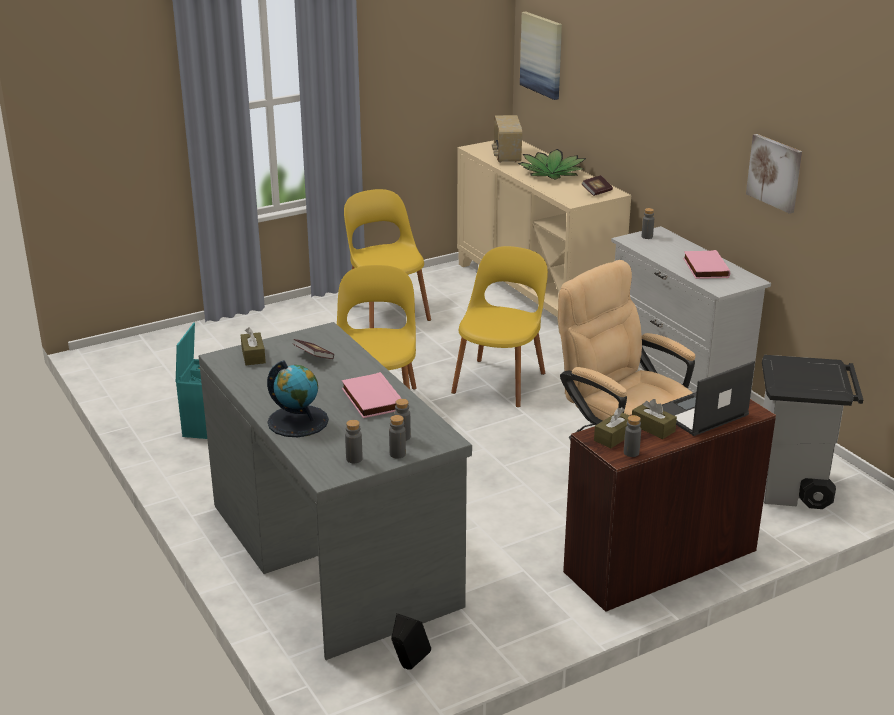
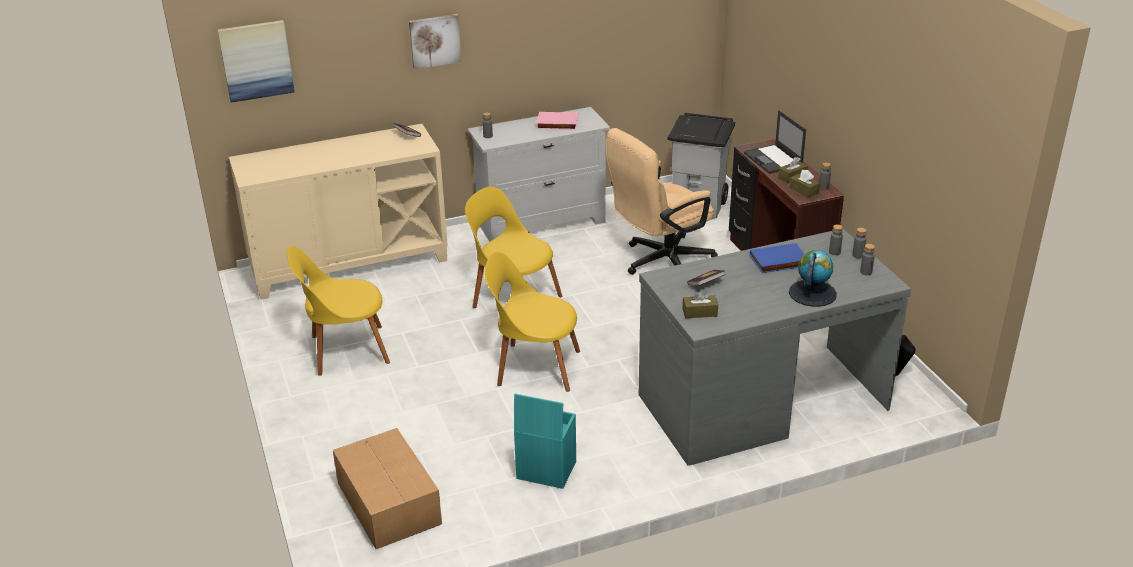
camera: 80 degrees left, 5 degrees up
(171, 358) = (389, 502): none -> cardboard box
(370, 399) = (779, 262): pink book -> blue book
(506, 156) = (286, 165): radio -> none
(552, 173) = (348, 149): potted plant -> none
(775, 172) = (574, 31): picture -> picture (434, 41)

